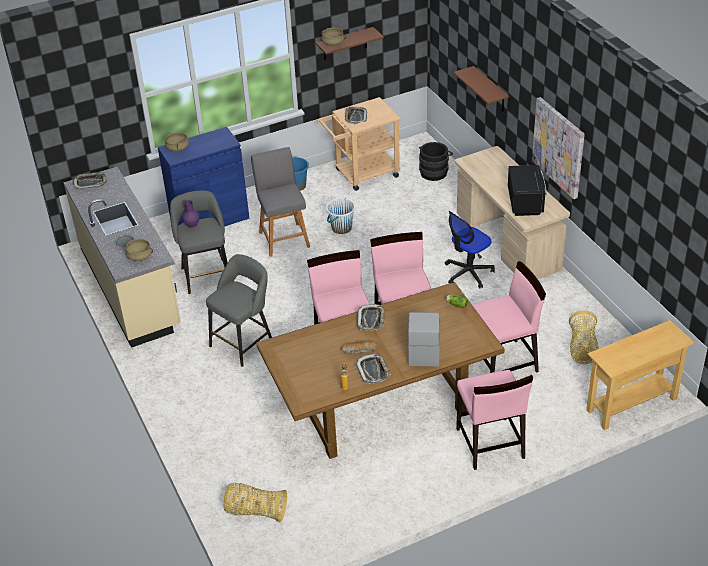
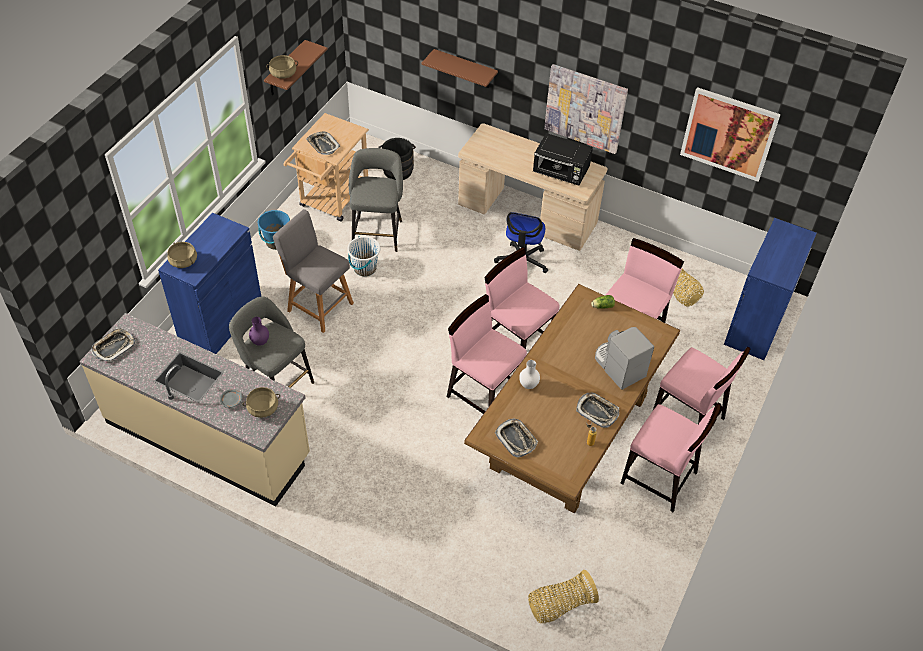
camera: 40 degrees left, 10 degrees up
(244, 342) = (385, 438): grey stool -> grey stool (377, 232)
(339, 330) = (528, 385): none -> white vase
(359, 350) = (565, 397): bread -> none
(371, 319) = (545, 360): tray -> tray (516, 439)
(422, 471) = (659, 479): none -> pink chair
(525, 202) = (561, 173): black microwave -> black microwave turned 150 degrees clockwise
(631, 404) = (756, 323): beige console table -> blue cabinet
(648, 199) = (728, 134): none -> picture

